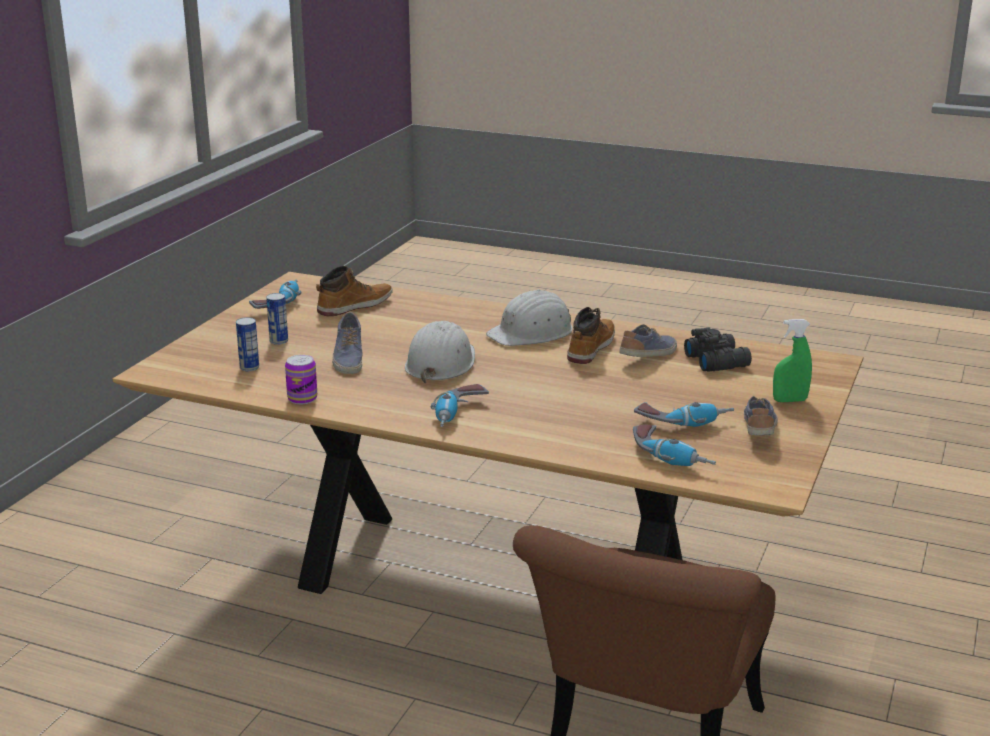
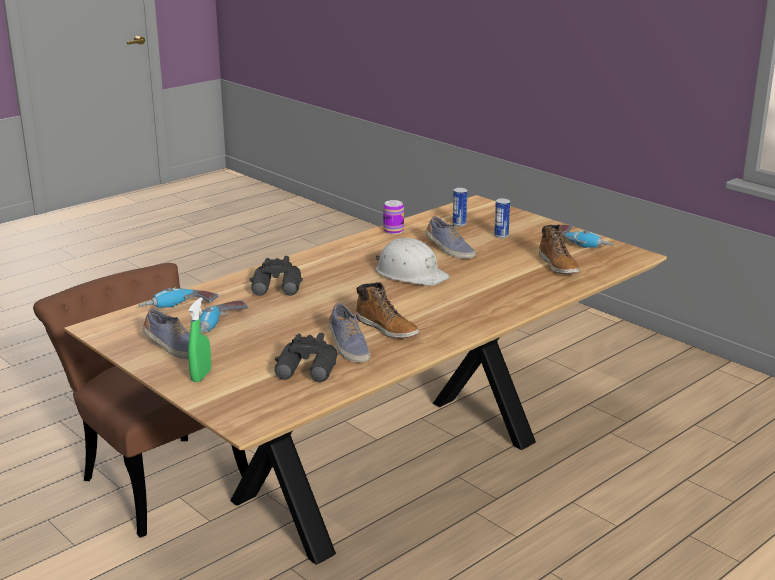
camera: 115 degrees right, 0 degrees up
(348, 358) = (449, 250): shoe -> shoe turned 150 degrees counterclockwise
(459, 416) = (318, 264): power drill -> none
(532, 332) = (443, 314): white hard hat -> none
(555, 419) = (277, 289): none -> black binoculars

